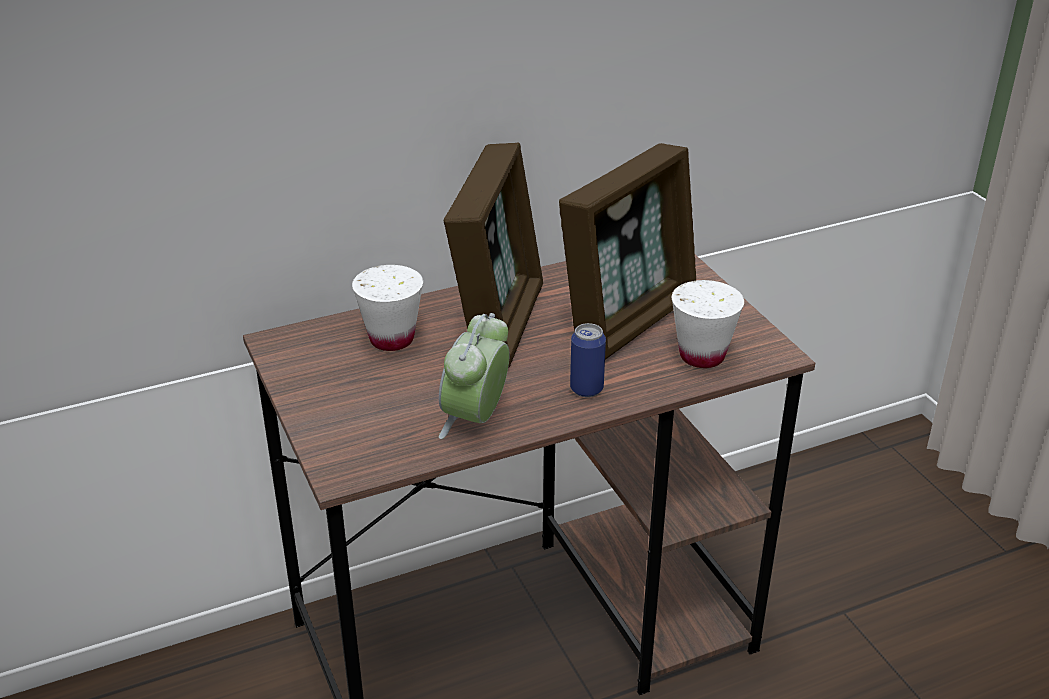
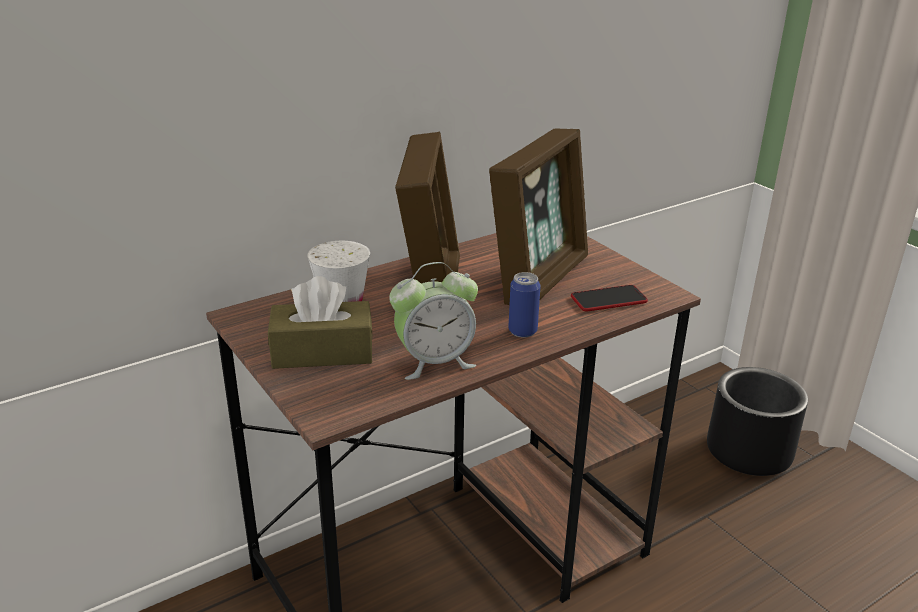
camera: 10 degrees left, 5 degrees down
(356, 396) = (322, 352): none -> brown tissue box
(475, 419) = (434, 362): alarm clock -> alarm clock turned 120 degrees counterclockwise
(702, 356) = (608, 300): white cup -> phone
(923, 536) = (749, 451): none -> black planter

